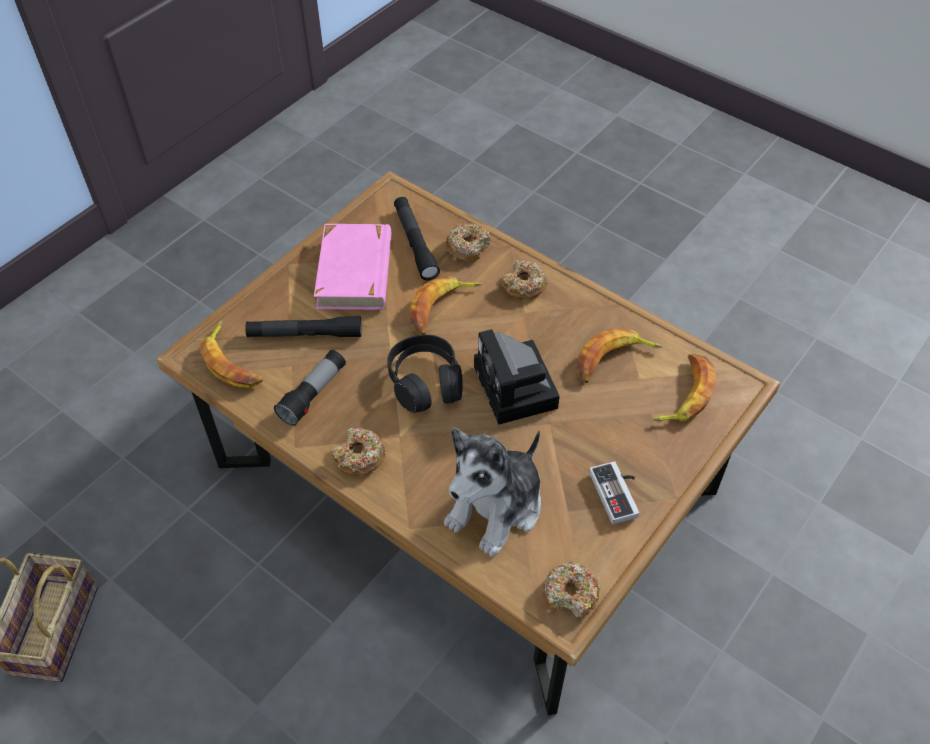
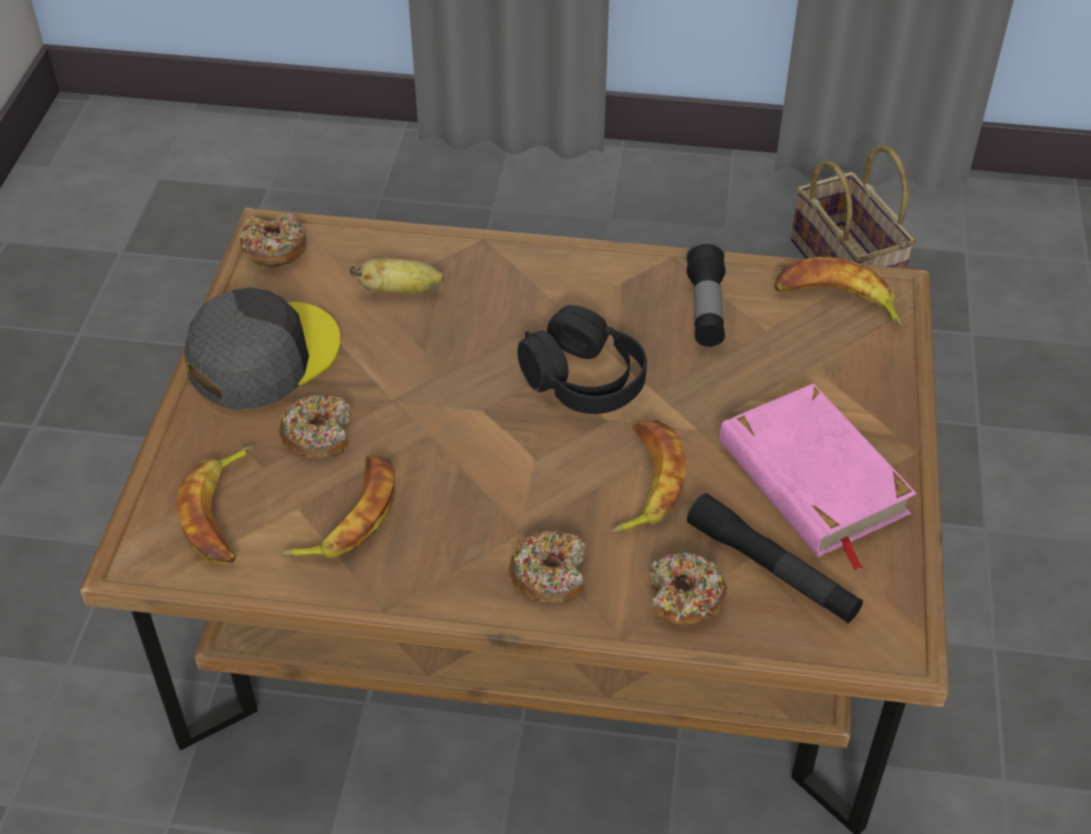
camera: 150 degrees right, 5 degrees down
(305, 334) = (789, 370): black flashlight -> none
(359, 457) = (591, 272): donut -> donut (318, 435)
(497, 507) = (400, 291): plush toy -> banana
(517, 390) = (458, 420): camera -> none
(619, 493) = (263, 356): game controller -> grey cap

